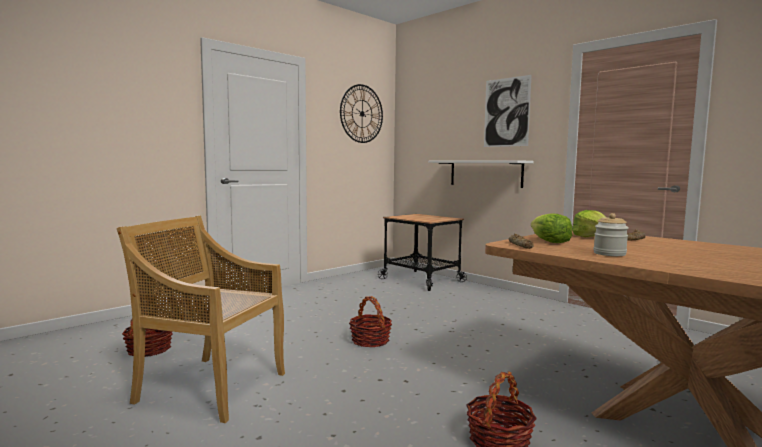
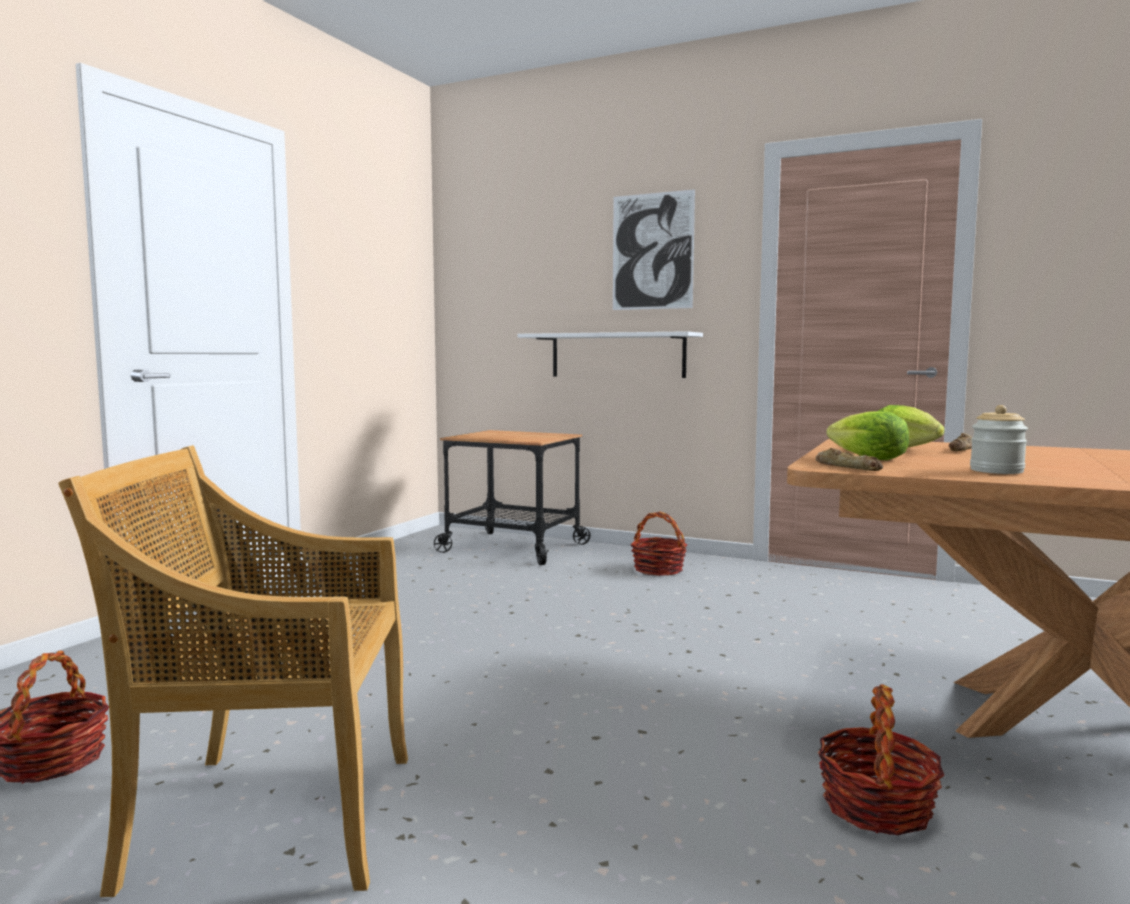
camera: 20 degrees left, 0 degrees up
(362, 114) = (382, 247): wall clock -> none
(370, 341) = (517, 667): basket -> basket (658, 569)

